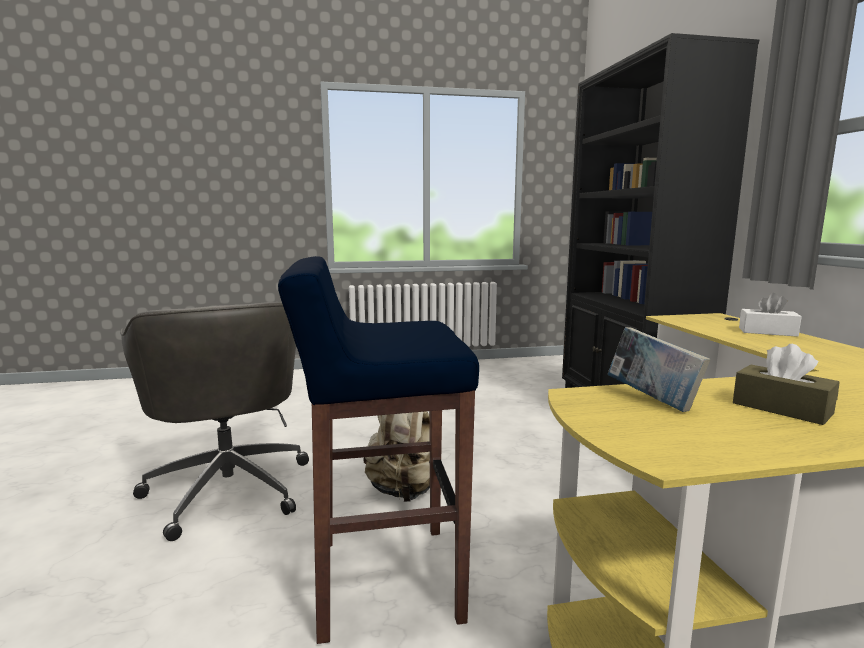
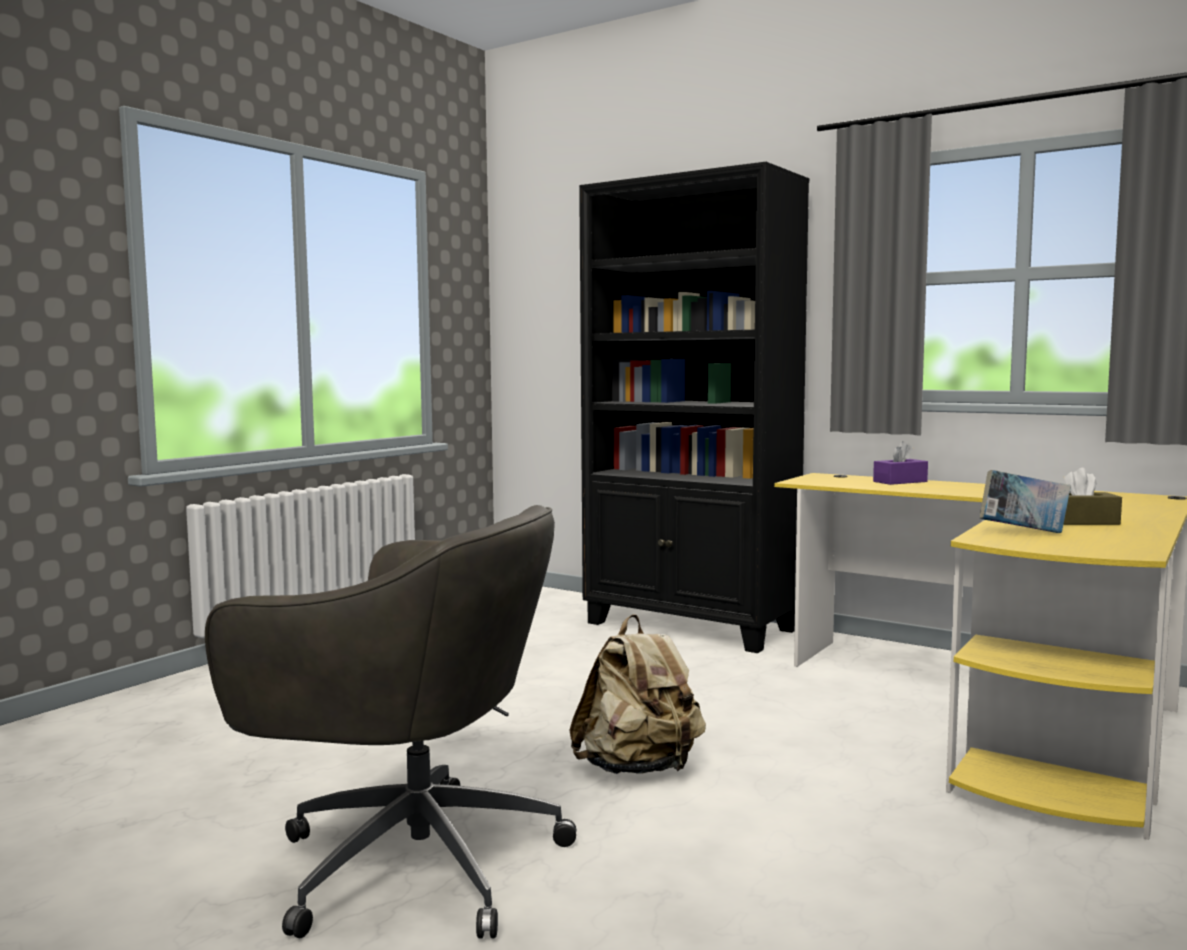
camera: 45 degrees left, 5 degrees down
(383, 579) = (791, 838): blue stool -> none
(767, 332) = (900, 481): white tissue box -> purple tissue box

